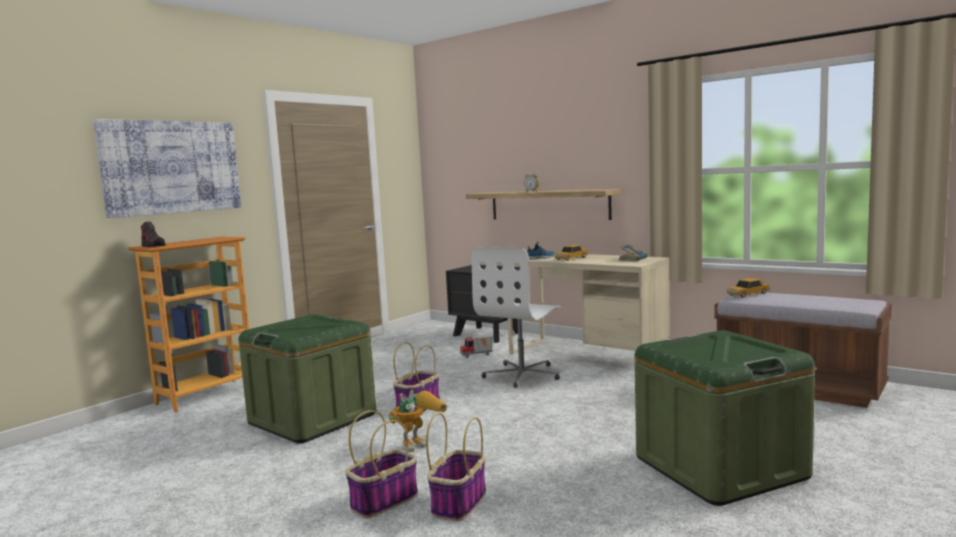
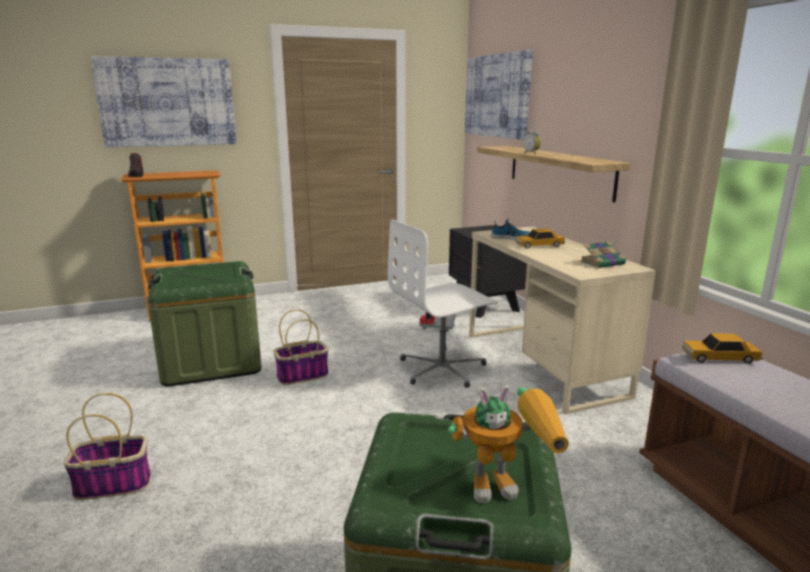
camera: 30 degrees right, 10 degrees up
(419, 443) = (238, 423): toy robot -> toy robot (508, 483)
(459, 502) = (155, 518): basket -> none
(465, 152) = (498, 96): none -> picture

